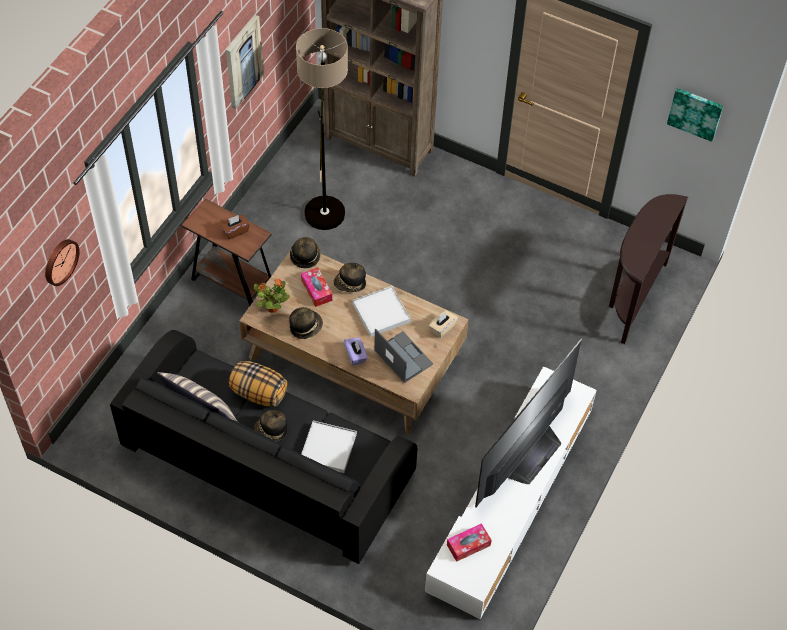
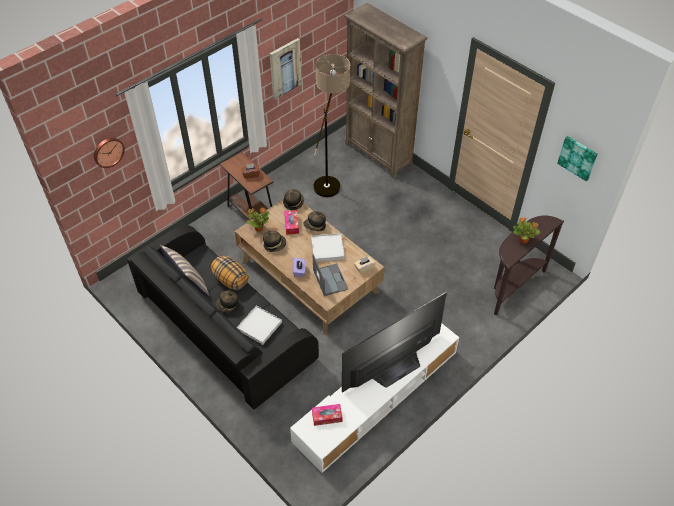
camera: 20 degrees right, 5 degrees down
(647, 238) = (524, 240): none -> potted plant

